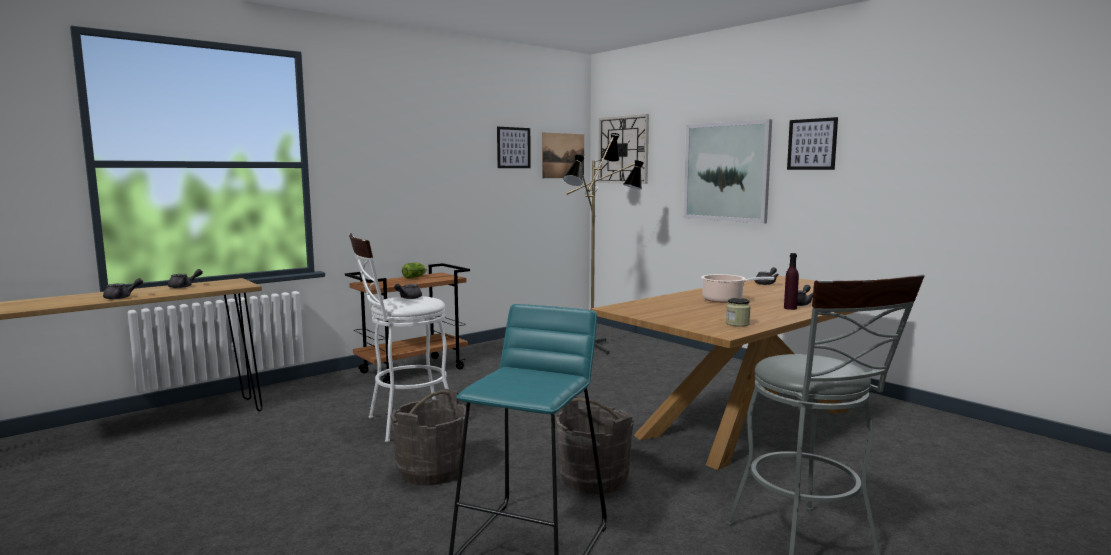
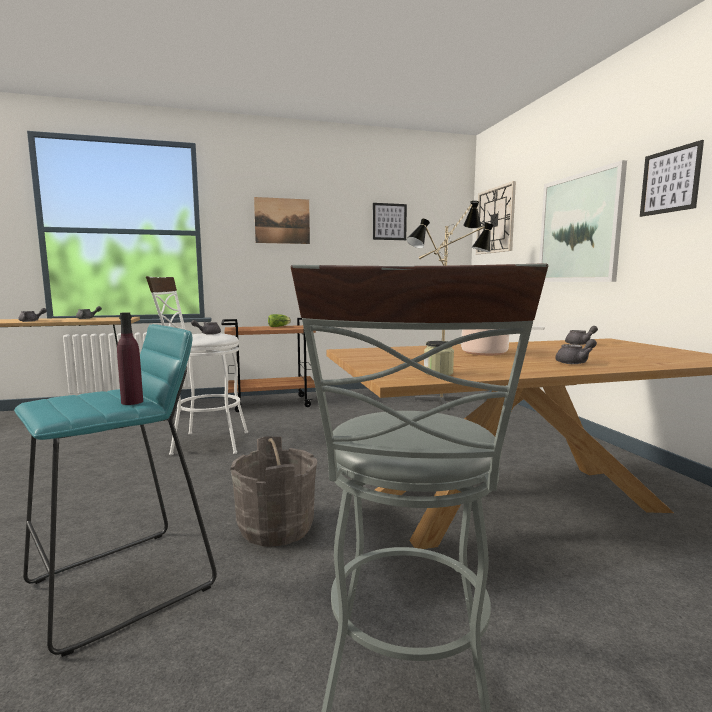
camera: 25 degrees right, 0 degrees up
(431, 470) = (161, 486): grey bucket -> none
(563, 155) = (442, 229): picture -> picture (282, 221)
(790, 308) = (551, 365): purple bottle -> purple bottle (132, 402)

